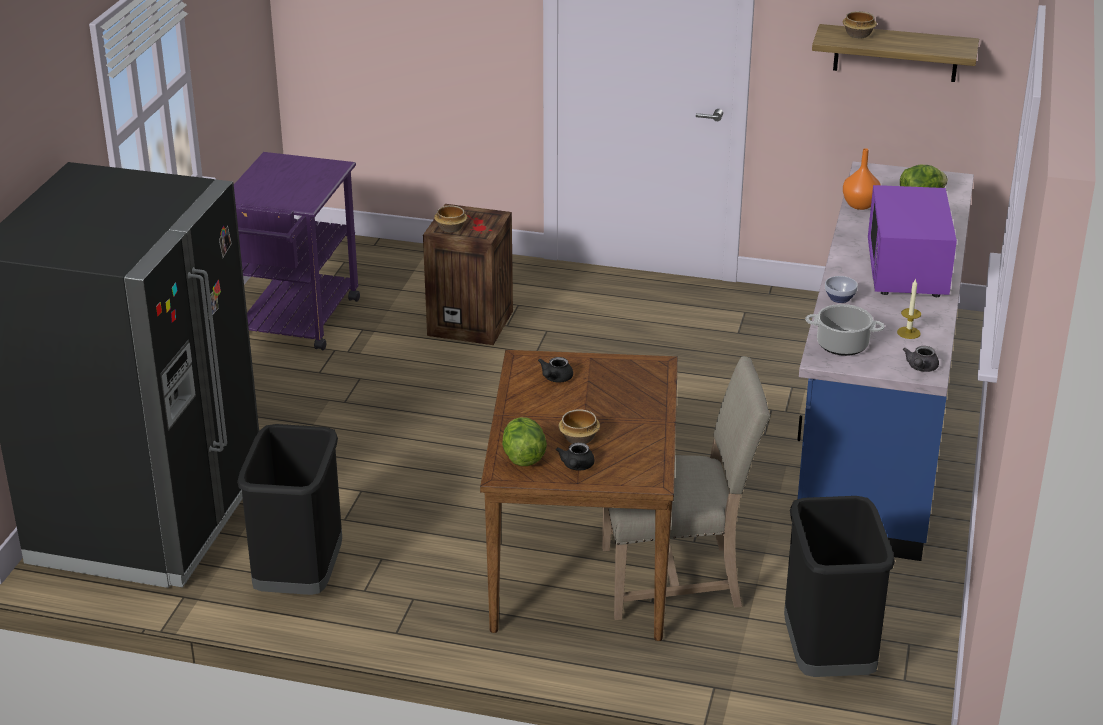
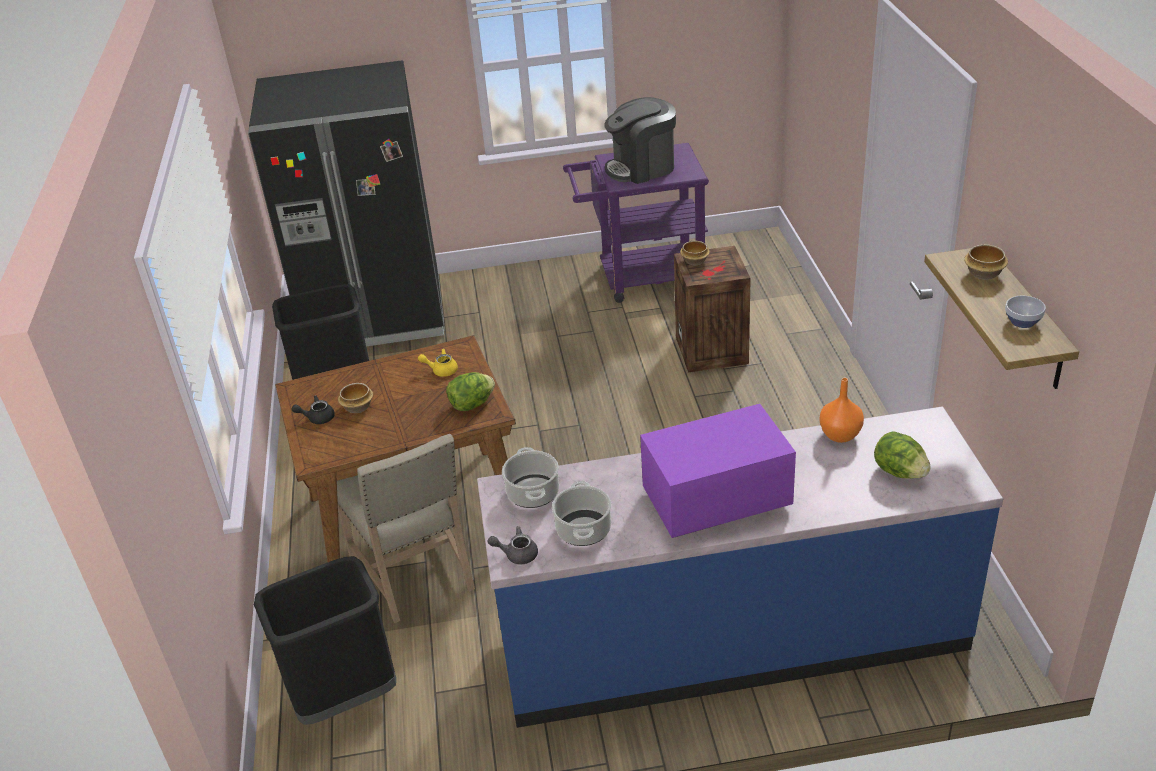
camera: 70 degrees right, 5 degrees up
(288, 185) = (642, 168): none -> coffee machine
(523, 457) = (320, 390): lettuce -> lettuce (472, 404)
(555, 379) = (441, 370): black teapot -> yellow teapot
(839, 298) = (624, 469): bowl -> bowl (1021, 321)
(908, 332) = (584, 530): candle -> cooking pot

